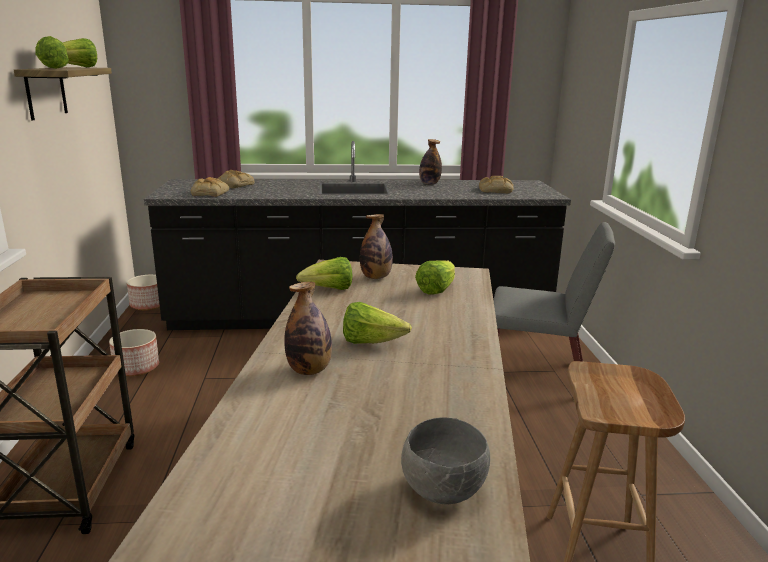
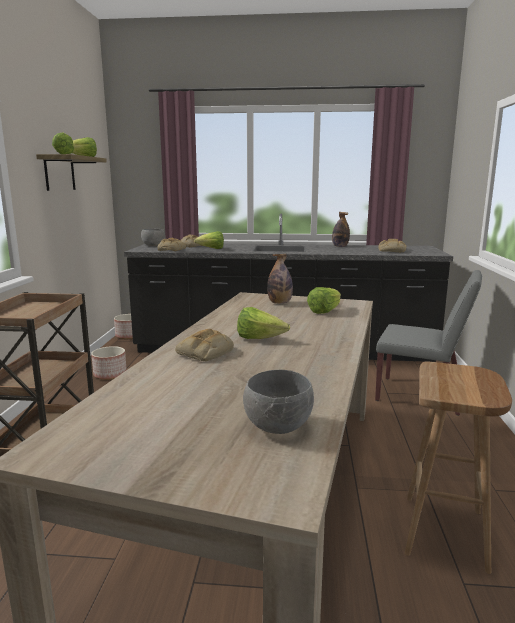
camera: 10 degrees right, 5 degrees down
(181, 186) = (153, 246): none -> grey bowl
(309, 370) = (205, 352): bottle -> bread
(329, 290) = (240, 309): lettuce -> lettuce (212, 249)

